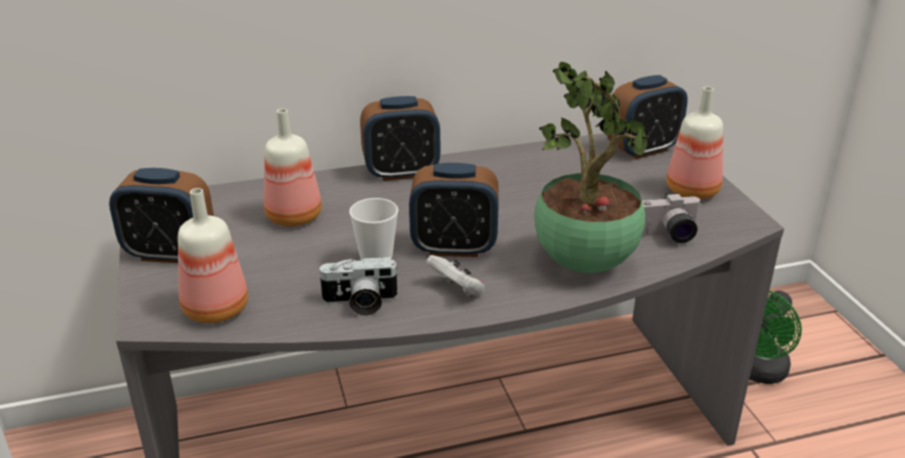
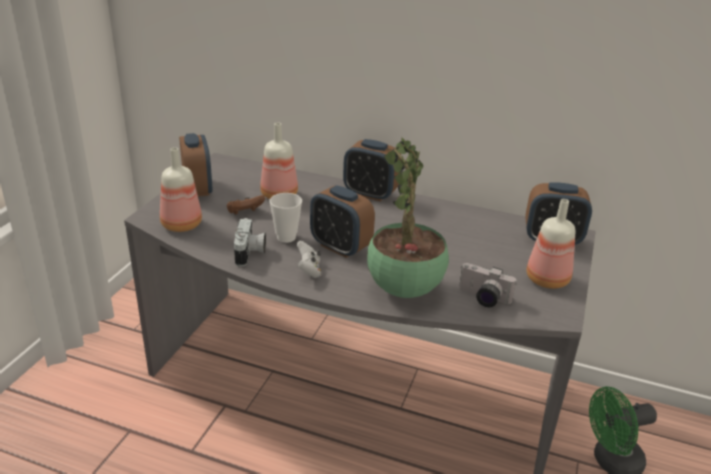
camera: 35 degrees right, 0 degrees up
(170, 253) = (198, 189): alarm clock -> alarm clock turned 150 degrees counterclockwise
(281, 257) = (245, 213): none -> brown game controller
(360, 303) = (250, 253): camera -> camera turned 120 degrees counterclockwise

